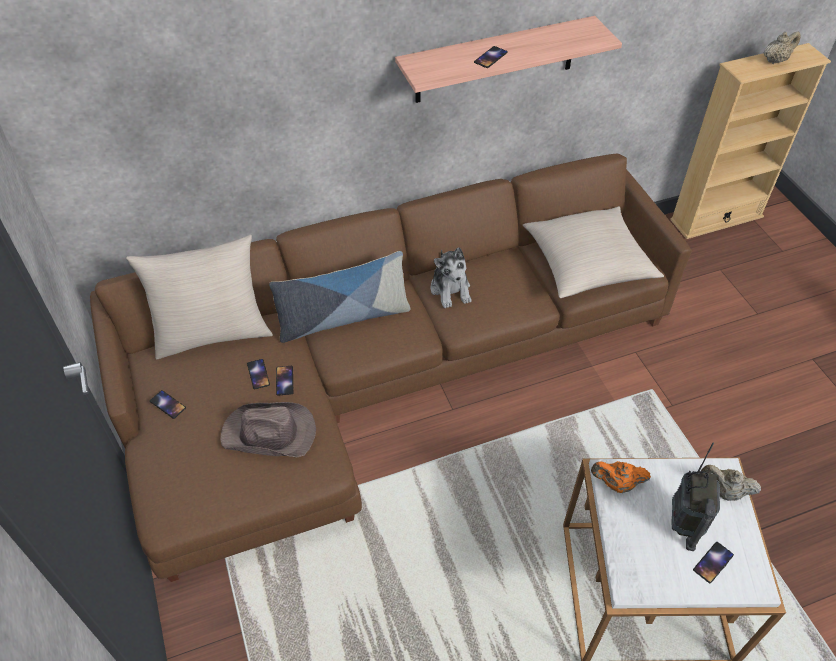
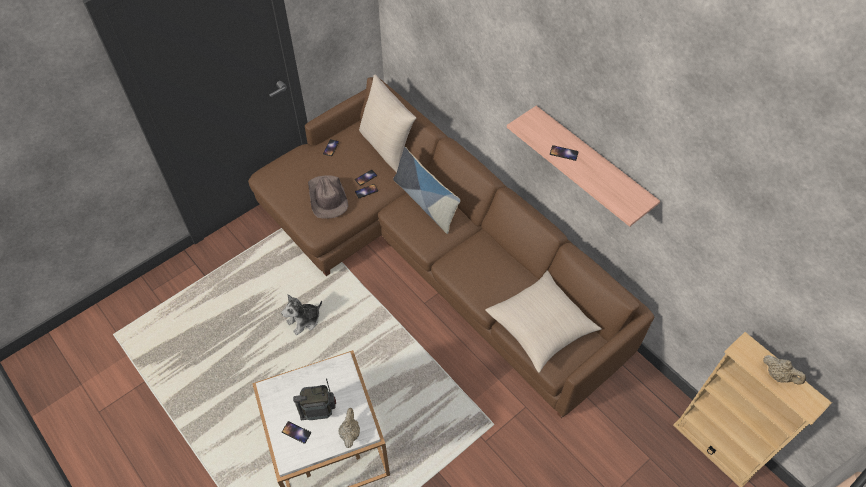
camera: 70 degrees right, 5 degrees up
(451, 289) = (476, 251): plush toy -> plush toy (304, 321)
(616, 484) = (336, 369): orange teapot -> none

